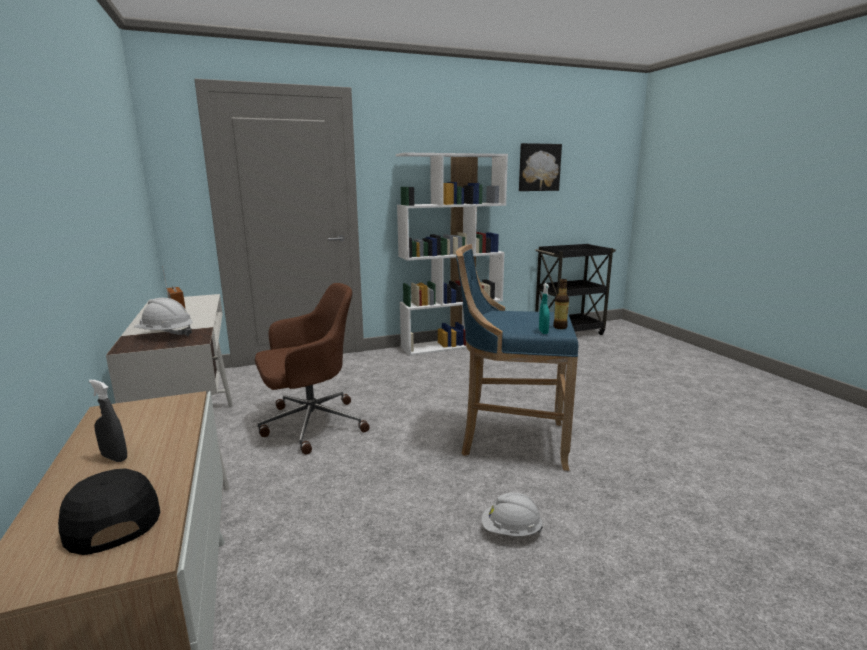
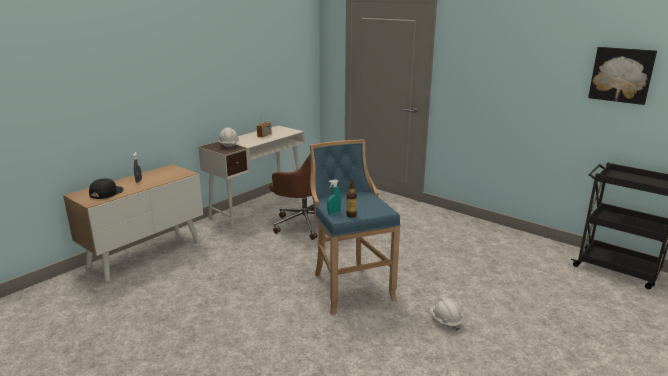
camera: 60 degrees right, 5 degrees up
(451, 345) = (484, 226): white bookcase -> none
(511, 531) = (253, 307): white hard hat -> white hard hat (445, 321)

